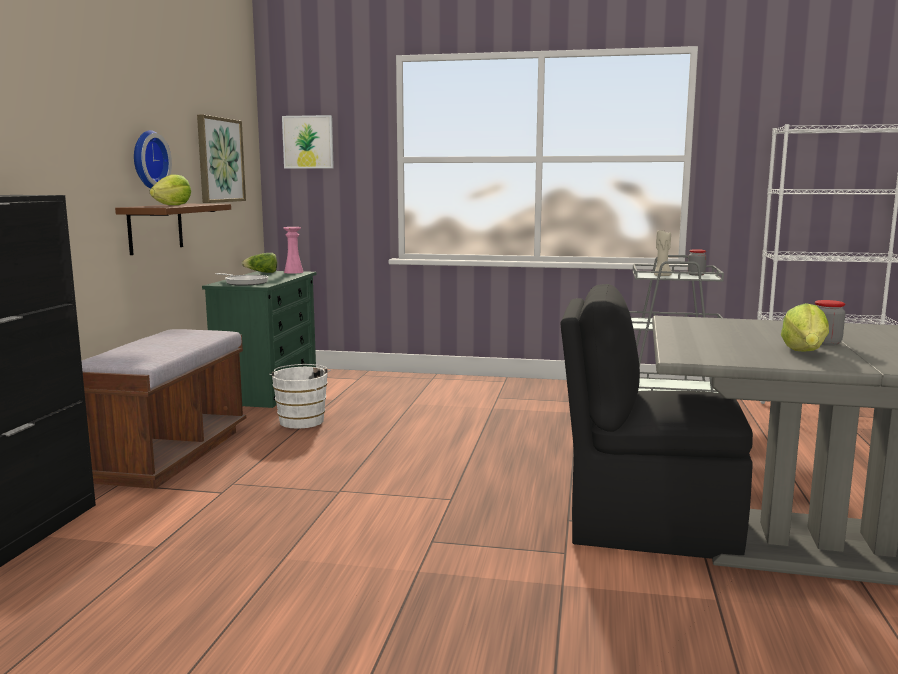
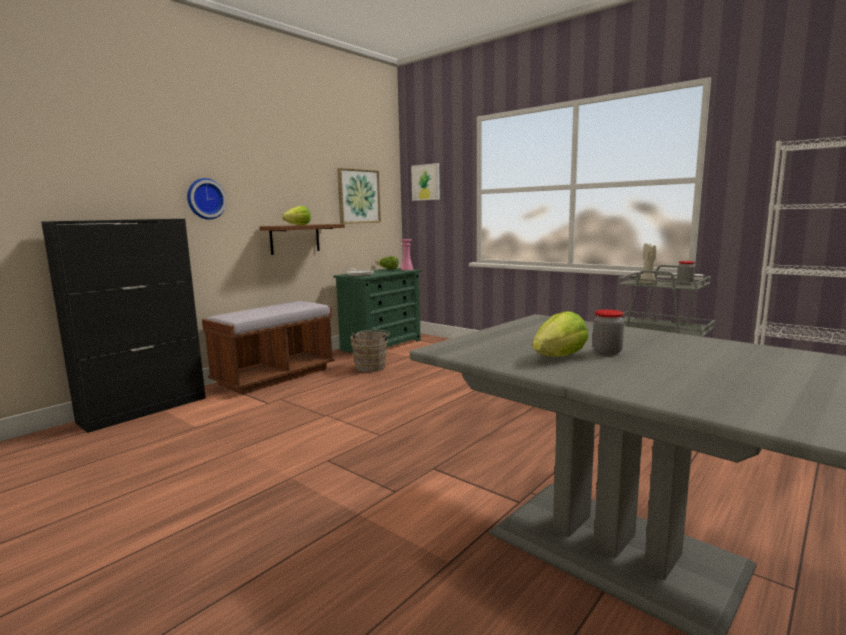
camera: 30 degrees right, 0 degrees up
(147, 160) = (289, 197): wall clock -> wall clock (205, 199)
(302, 420) = (371, 367): white bucket -> brown bucket
(647, 526) = (484, 488): black chair -> none

